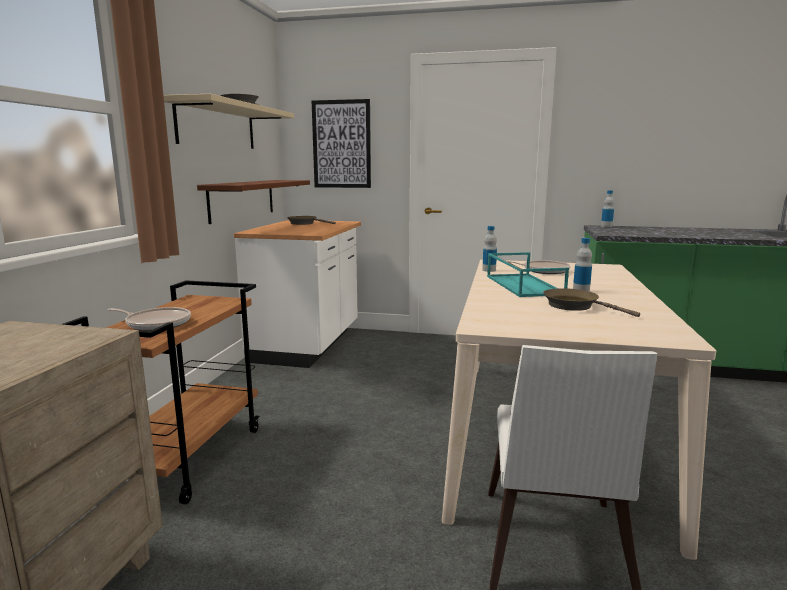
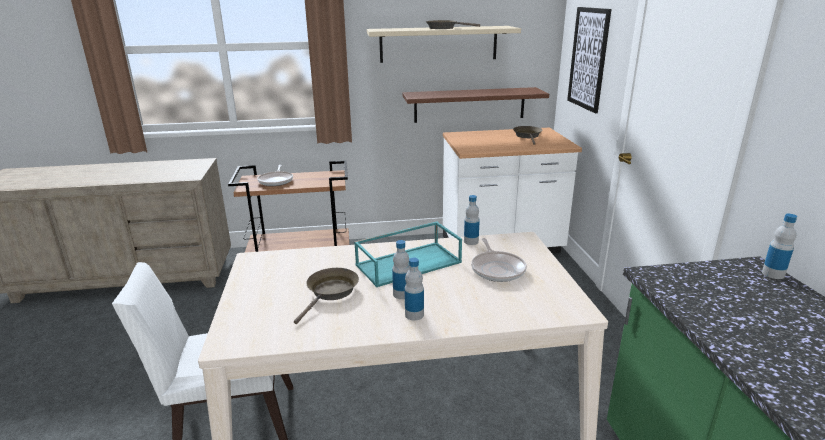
camera: 70 degrees right, 10 degrees up
(616, 291) = (414, 315): none -> bottle

